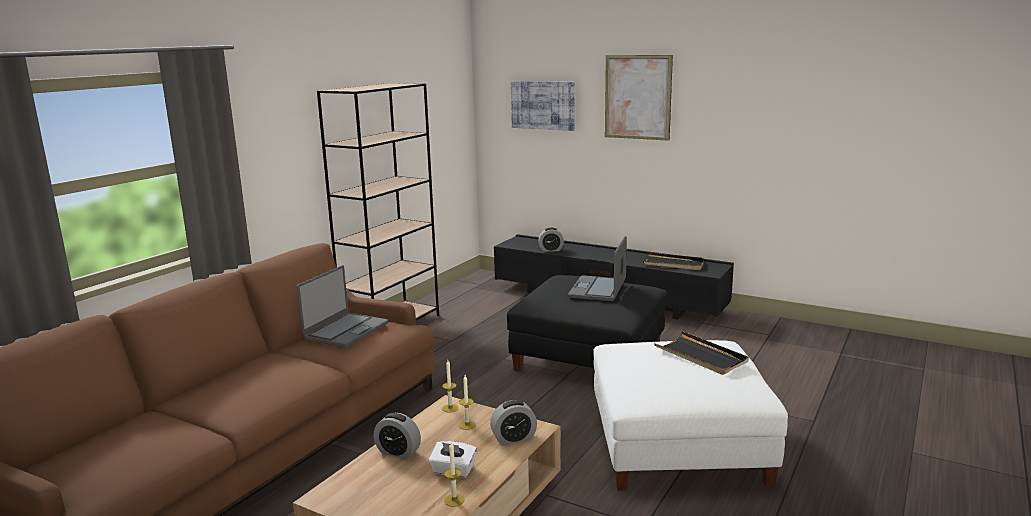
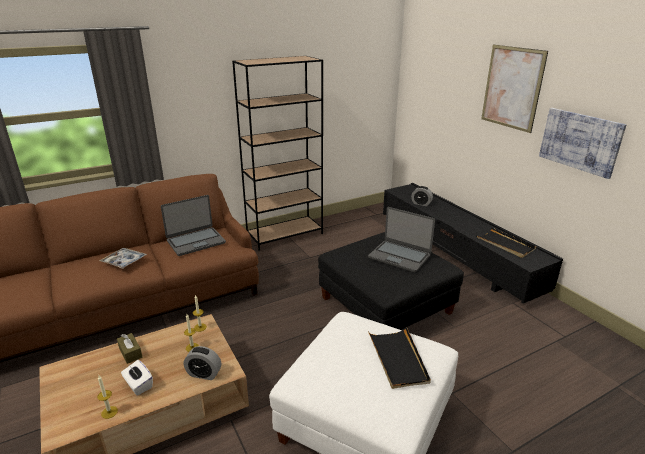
camera: 30 degrees right, 10 degrees up
(278, 369) = (124, 261): none -> tray
(398, 452) = (130, 352): alarm clock -> brown tissue box
(543, 105) = (442, 82): picture -> picture (580, 141)
(598, 290) = (399, 256): laptop -> laptop turned 105 degrees counterclockwise

